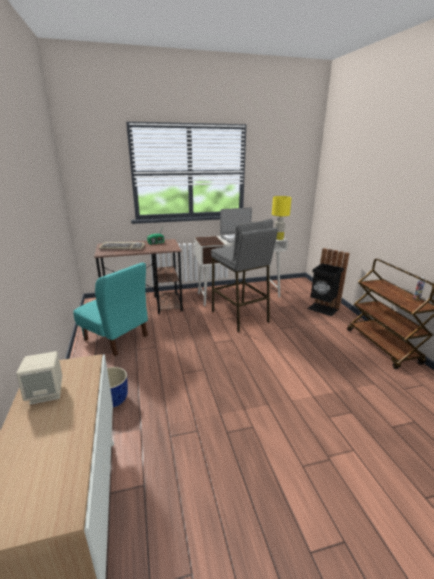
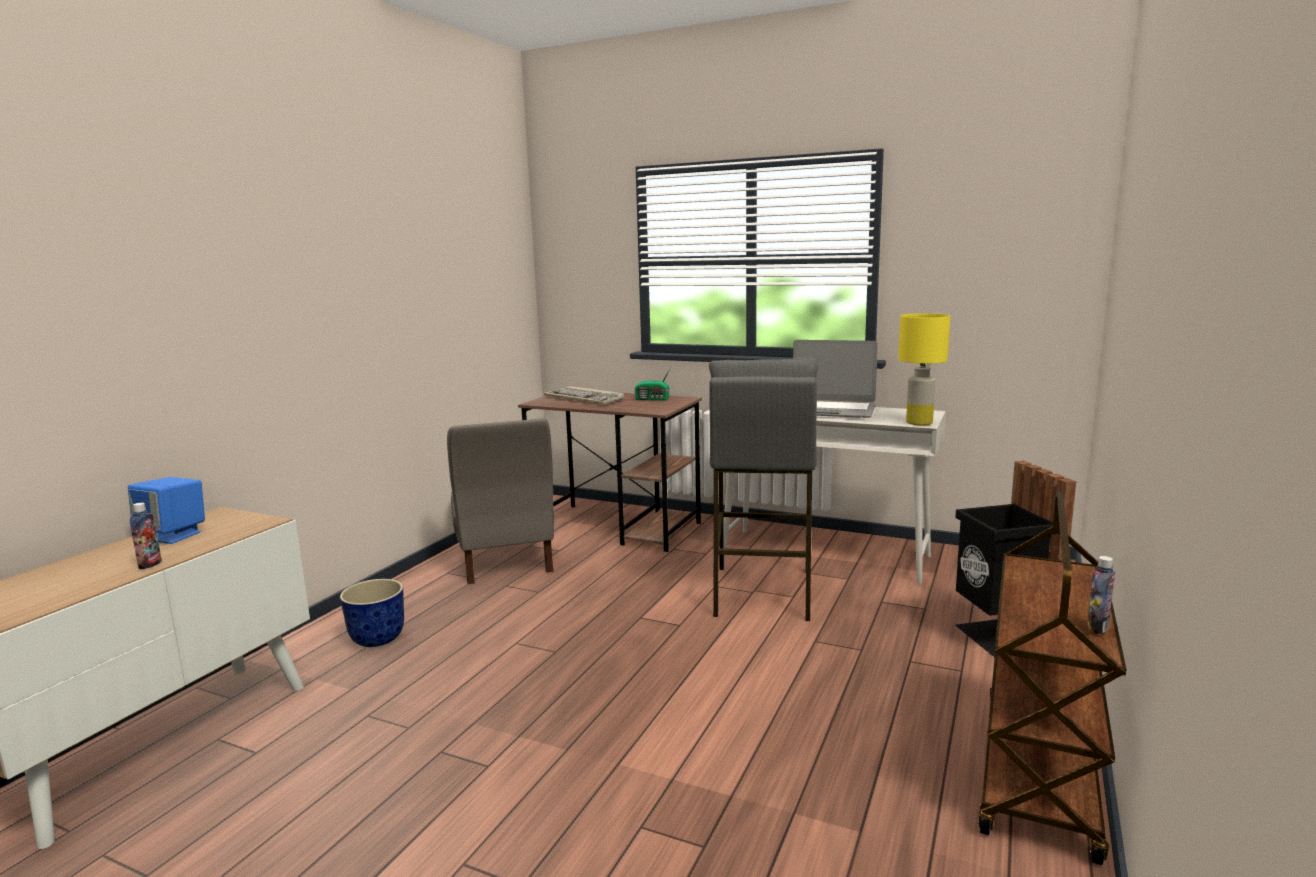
camera: 40 degrees right, 10 degrees down
(46, 393) = (174, 535): beige speaker -> blue speaker
(80, 416) = (150, 564): none -> bottle
(116, 338) = (506, 560): turquoise chair -> grey chair

